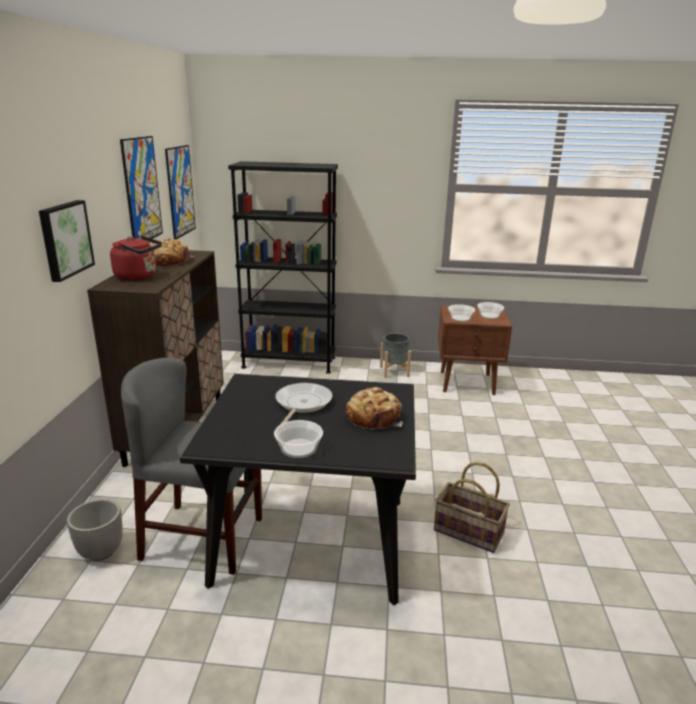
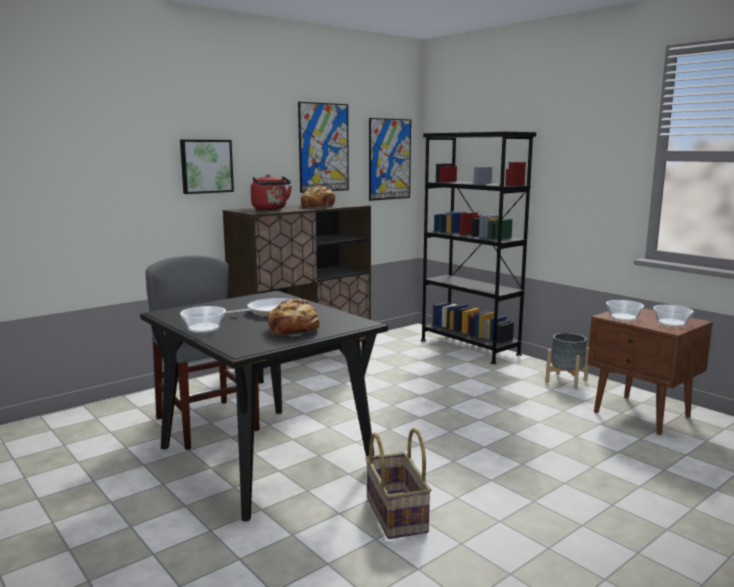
camera: 45 degrees right, 10 degrees down
(100, 552) = (148, 406): planter -> none

